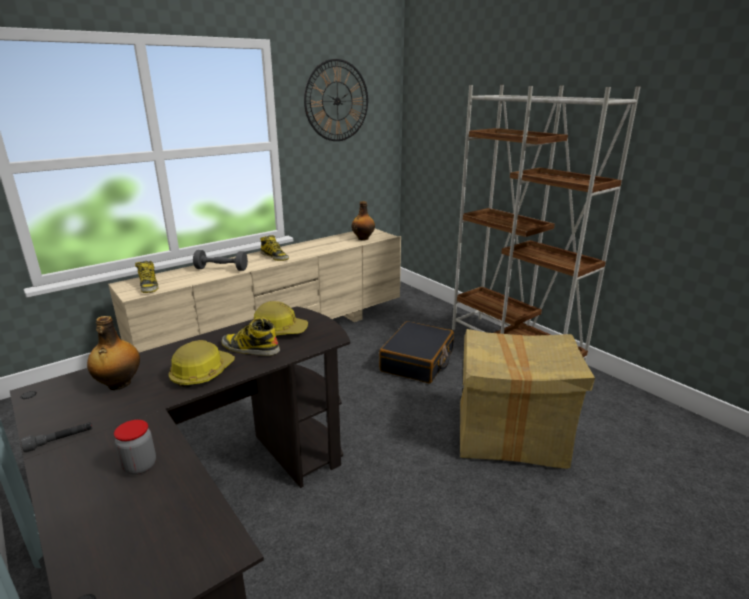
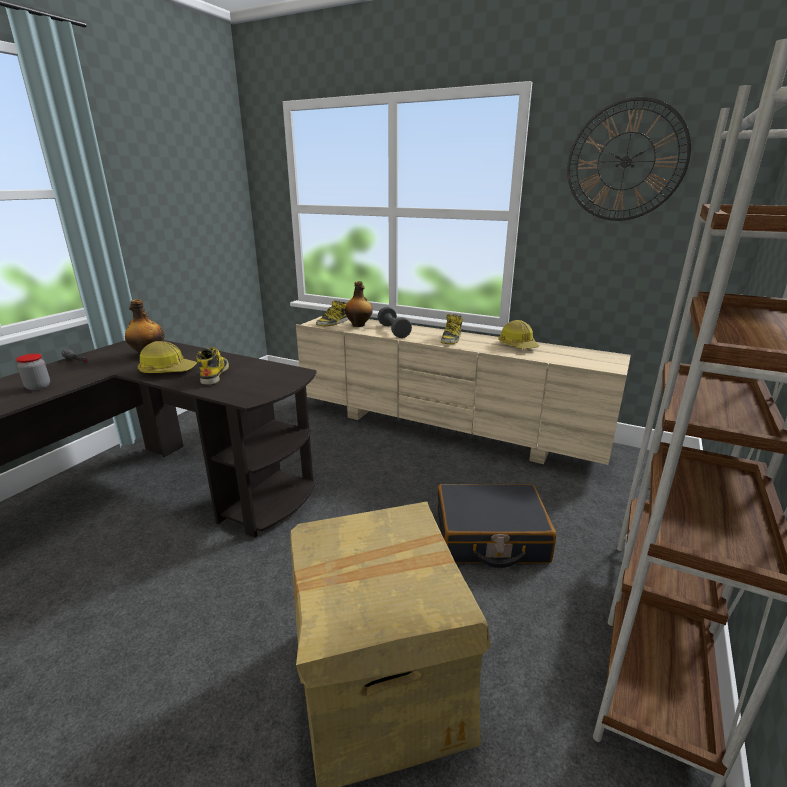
camera: 65 degrees right, 0 degrees up
(279, 330) = (255, 375): hard hat -> hard hat (518, 345)
(363, 238) = (577, 360): bottle -> bottle (359, 325)

